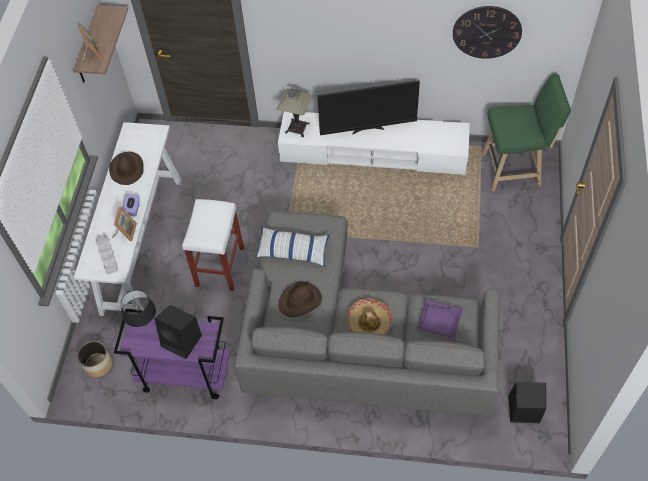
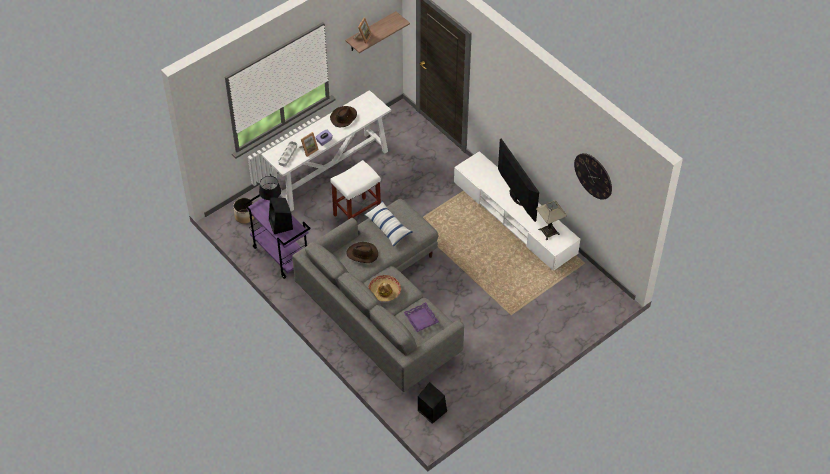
camera: 40 degrees right, 5 degrees down
(297, 128) = (475, 166): table lamp -> table lamp (549, 232)
(368, 129) = (515, 197): television -> television turned 150 degrees counterclockwise
(514, 169) = (588, 291): green stool -> none

